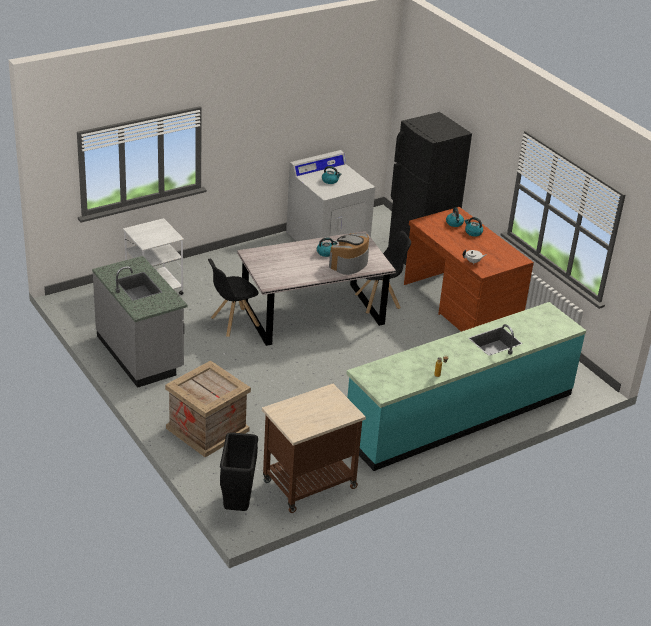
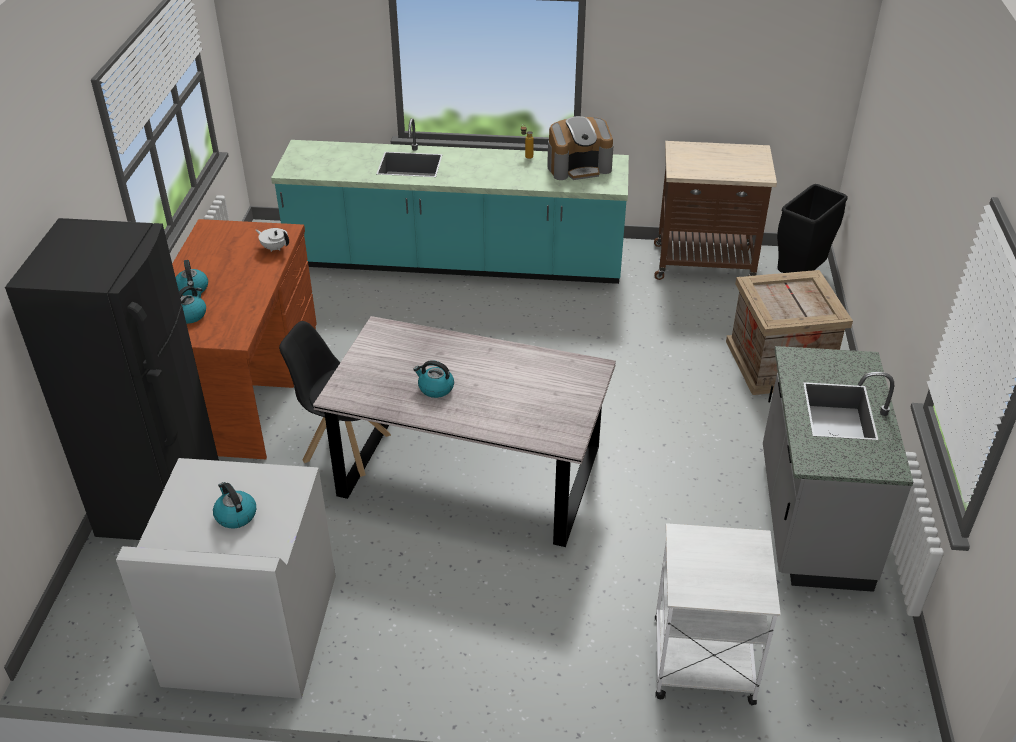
camera: 140 degrees left, 5 degrees up
(233, 323) = (614, 511): black chair -> none
(349, 264) = (425, 353): coffee machine -> coffee machine (579, 167)

